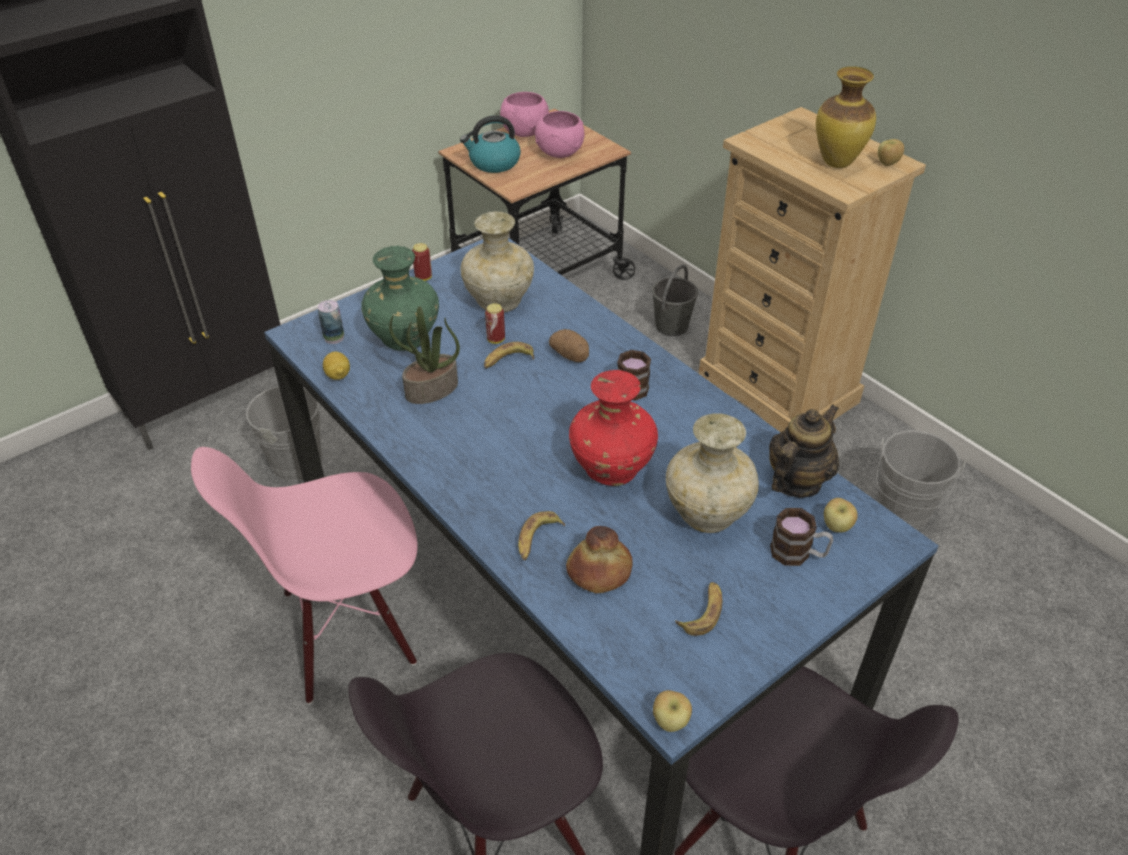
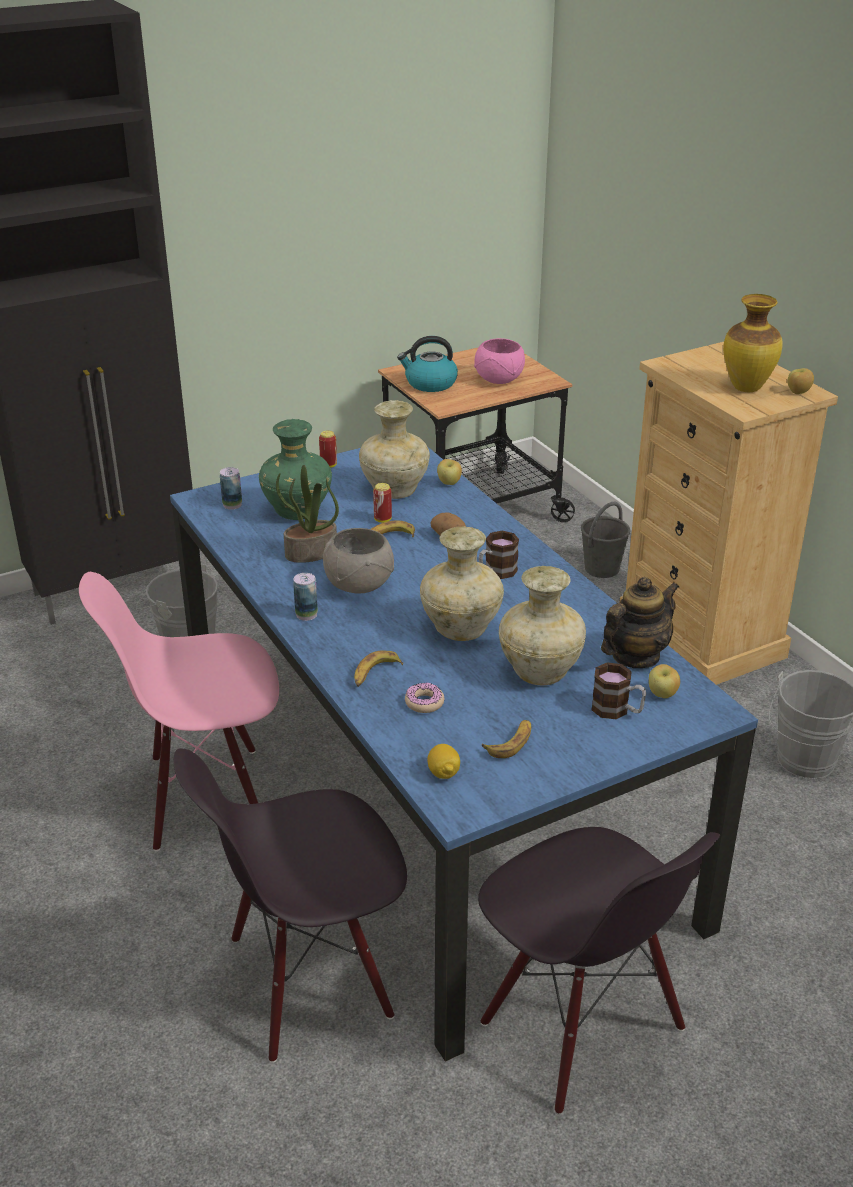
camera: 10 degrees right, 10 degrees down
(338, 375) = (228, 534): lemon -> lemon (443, 773)
(446, 470) = (306, 614): none -> can
(492, 426) = (359, 585): none -> grey bowl
(526, 132) = (470, 360): pink bowl -> none
(599, 571) = (424, 703): bread -> donut
(611, 468) = (461, 628): red vase -> beige vase
(670, 722) = (454, 816): apple -> apple (449, 483)

